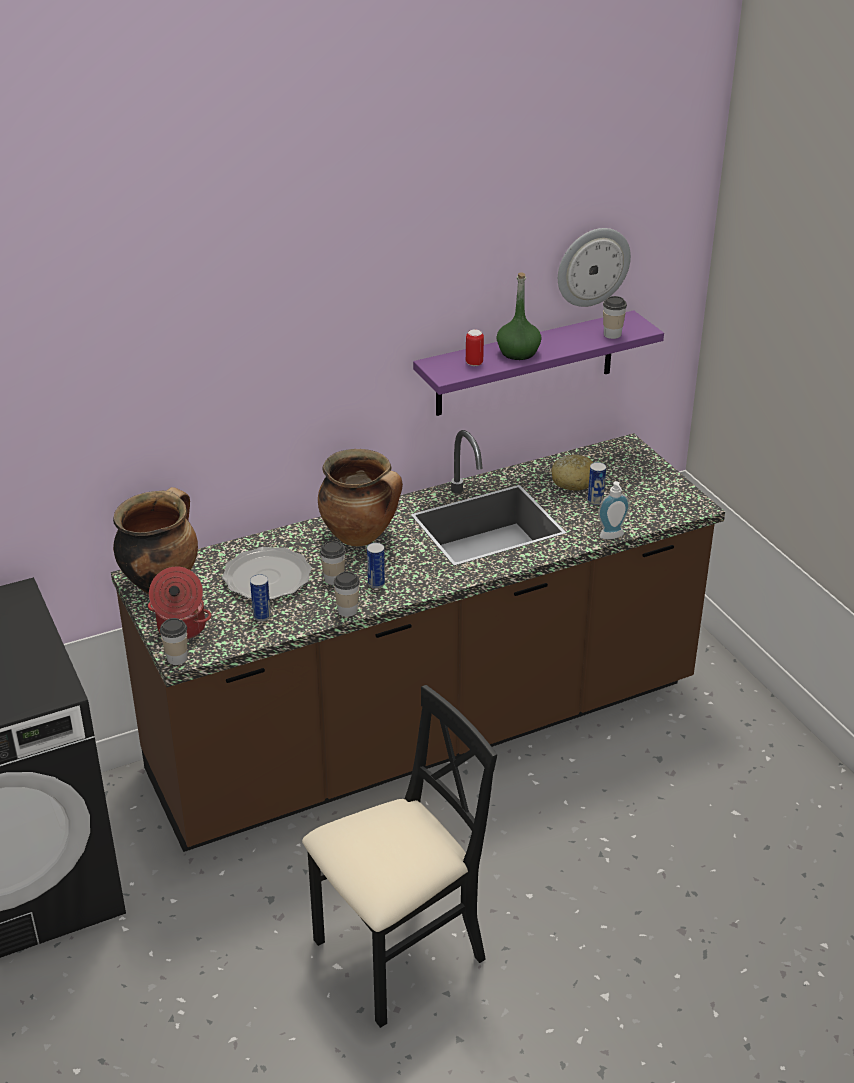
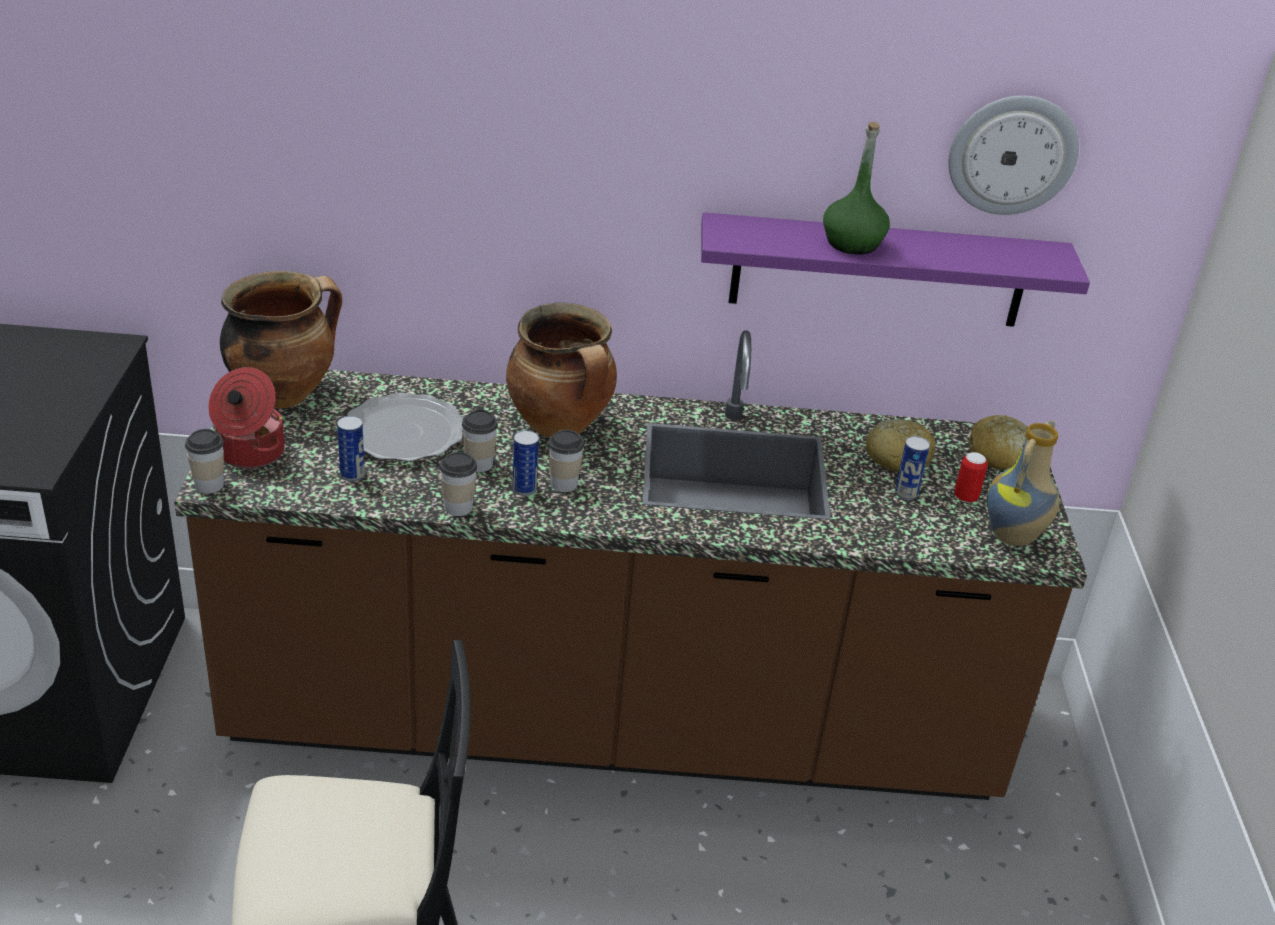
camera: 25 degrees right, 0 degrees up
(474, 363) = (778, 238): can -> can (965, 497)
(612, 334) = (1009, 261): cup -> cup (564, 484)
(612, 537) = (890, 548): soap dispenser -> none
(627, 458) = (999, 455): none -> bread
(672, 504) = (1014, 537): none -> vase

